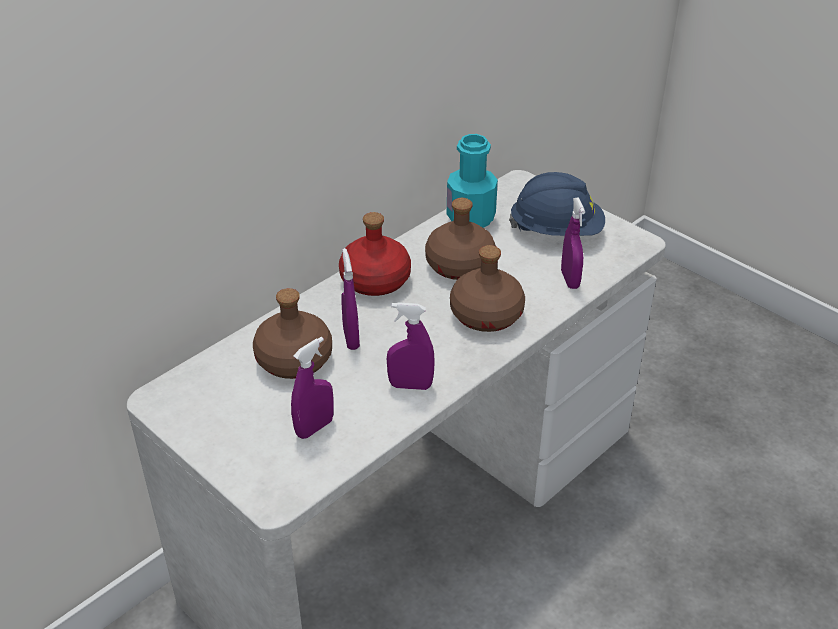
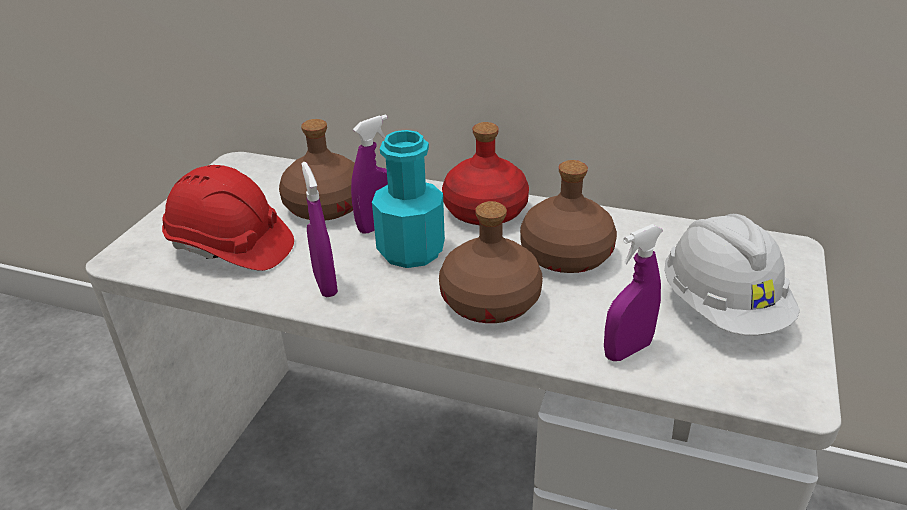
camera: 65 degrees right, 5 degrees down
(314, 428) = (231, 247): purple spray bottle -> red hard hat
(471, 218) = (665, 235): turquoise bottle -> turquoise bottle (411, 251)
(556, 231) = (722, 308): blue hard hat -> white hard hat

